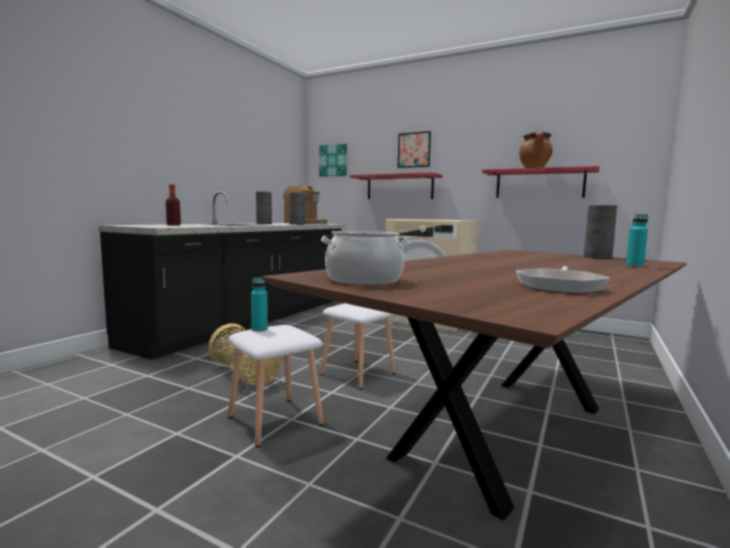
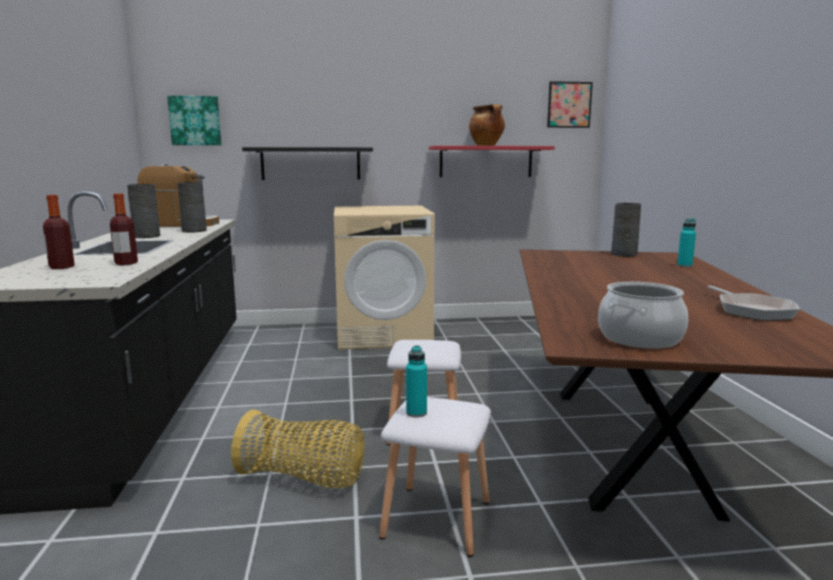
camera: 35 degrees left, 5 degrees up
(202, 226) = (126, 263): none -> bottle
(399, 187) = (310, 163): red shelf -> black shelf
(414, 150) = (328, 112): picture -> picture (569, 105)

